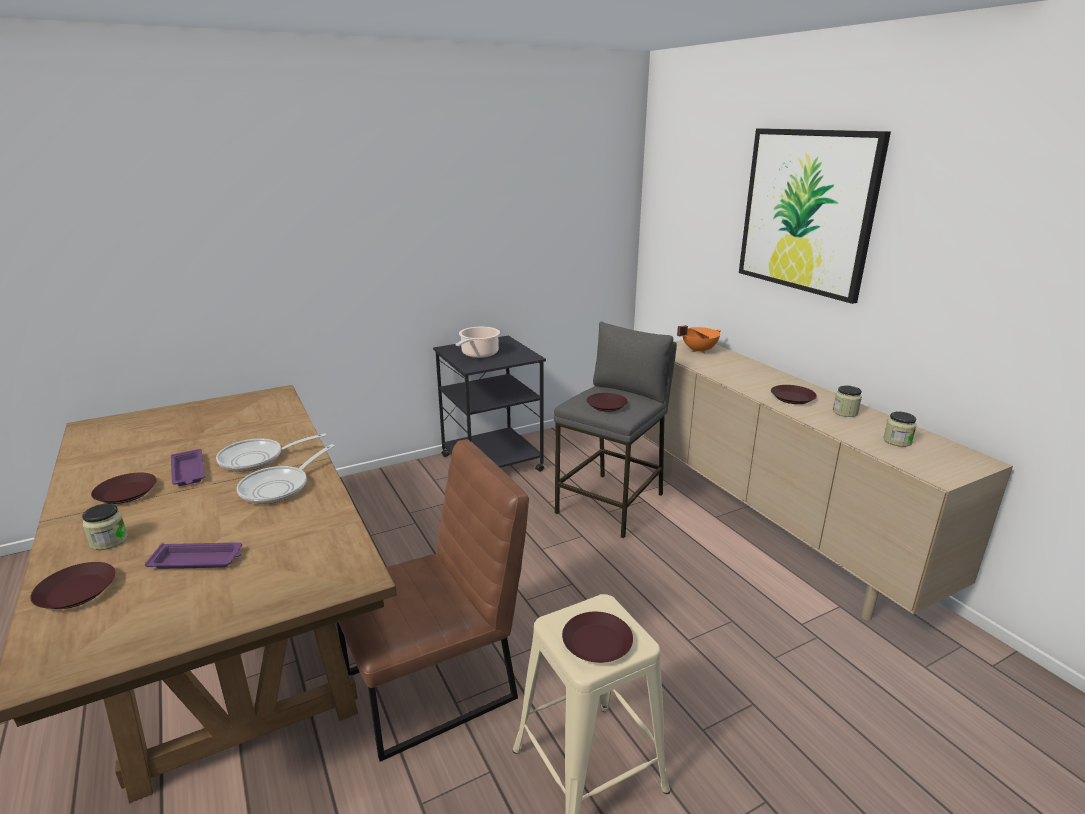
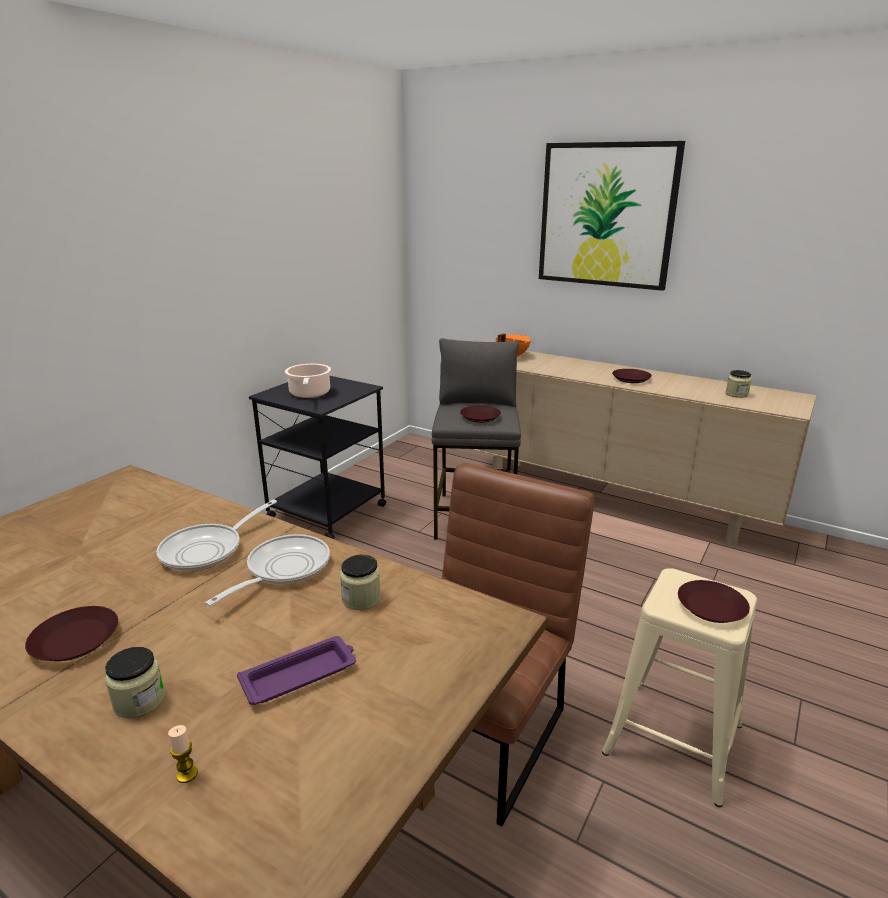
camera: 30 degrees left, 0 degrees up
(76, 592) = (187, 774): brown plate -> candle
(188, 472) = (134, 590): purple tray -> none
(279, 487) = (283, 570): frying pan -> frying pan turned 150 degrees counterclockwise
(845, 412) = (678, 382): jar -> jar (361, 598)

